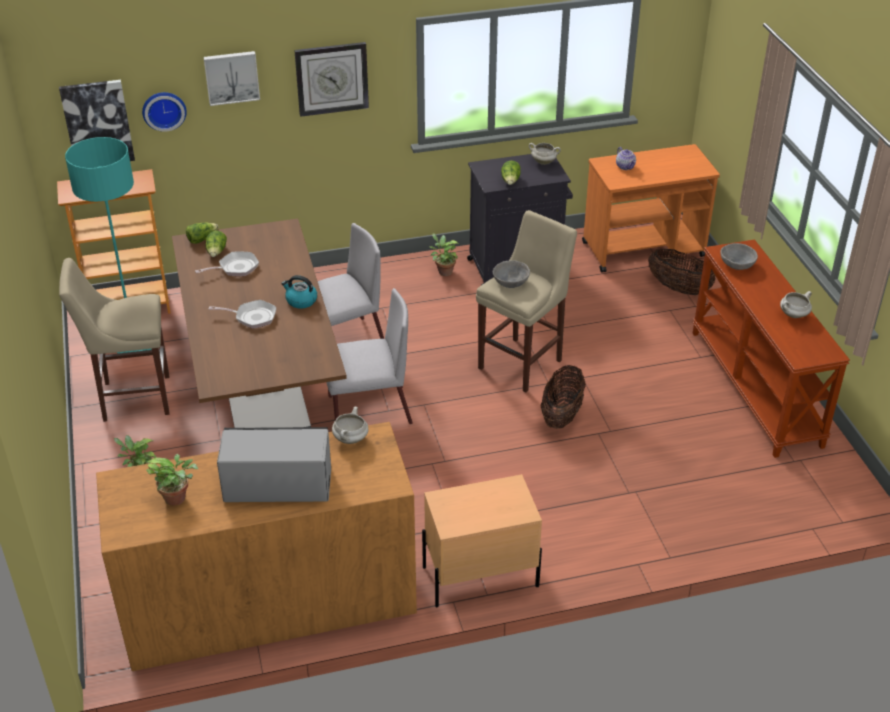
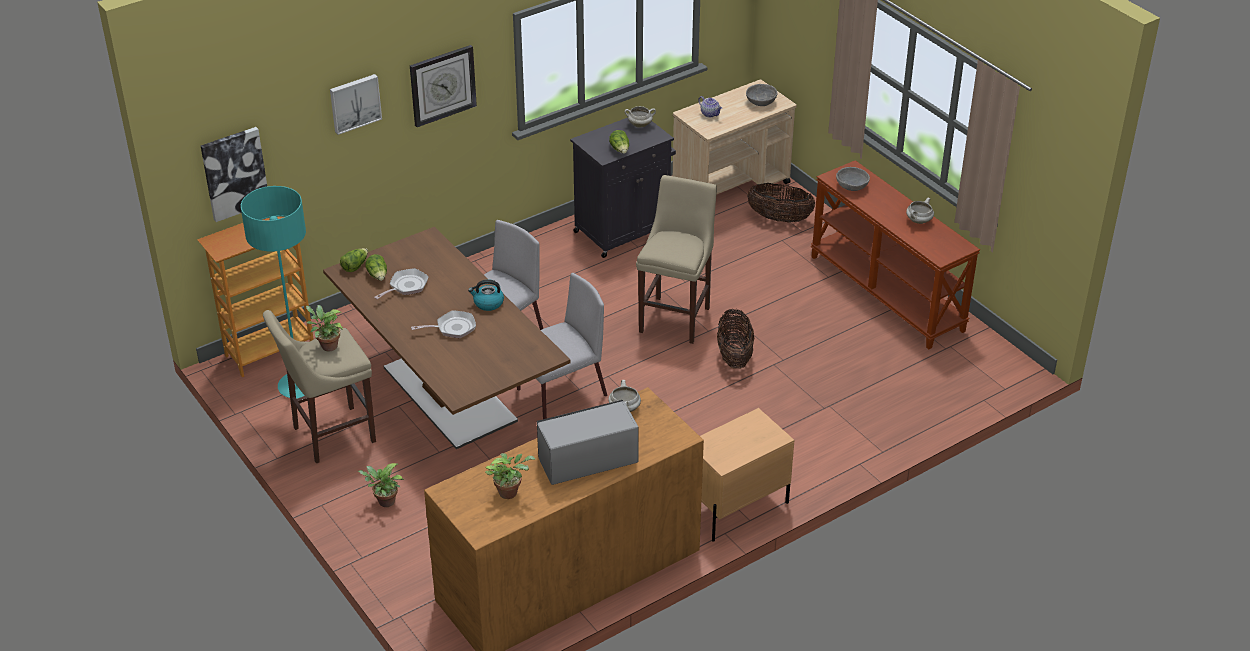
camera: 20 degrees left, 0 degrees up
(164, 110) = (294, 147): wall clock -> none
(443, 271) = (557, 249): potted plant -> potted plant (327, 346)
(511, 282) = (666, 244): grey bowl -> grey bowl (761, 102)
(644, 249) = (731, 188): orange cart -> beige cart

